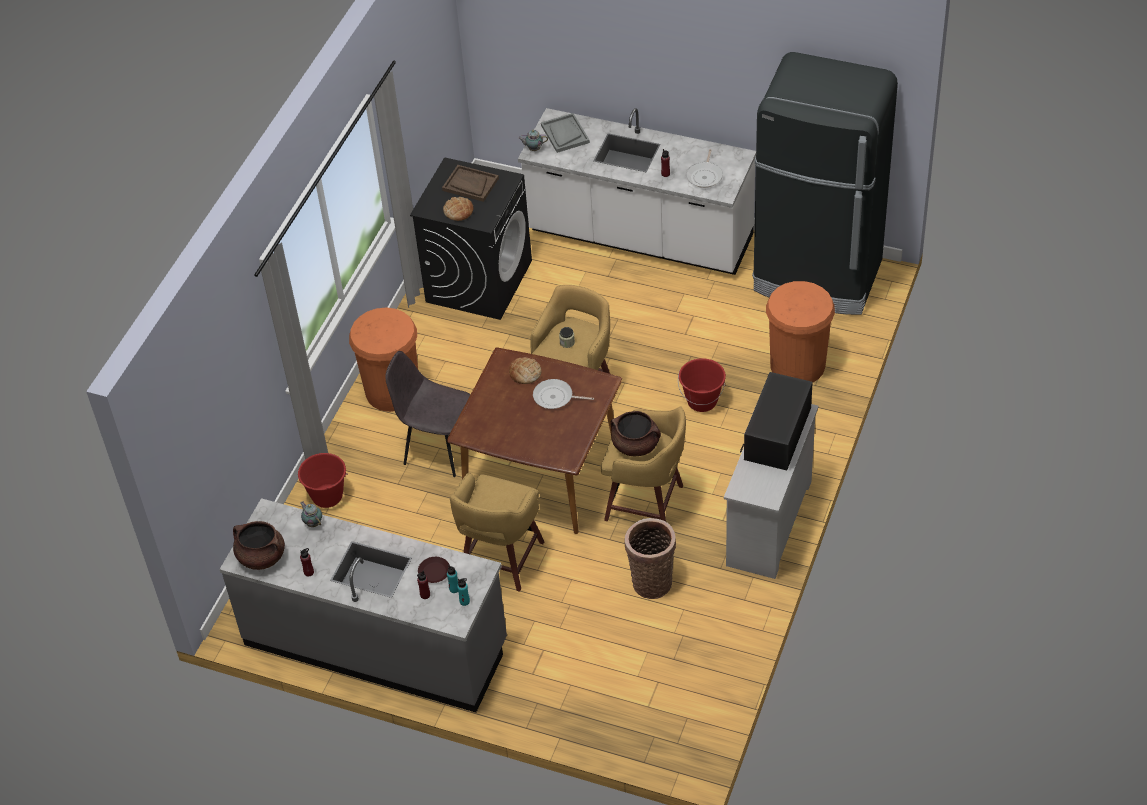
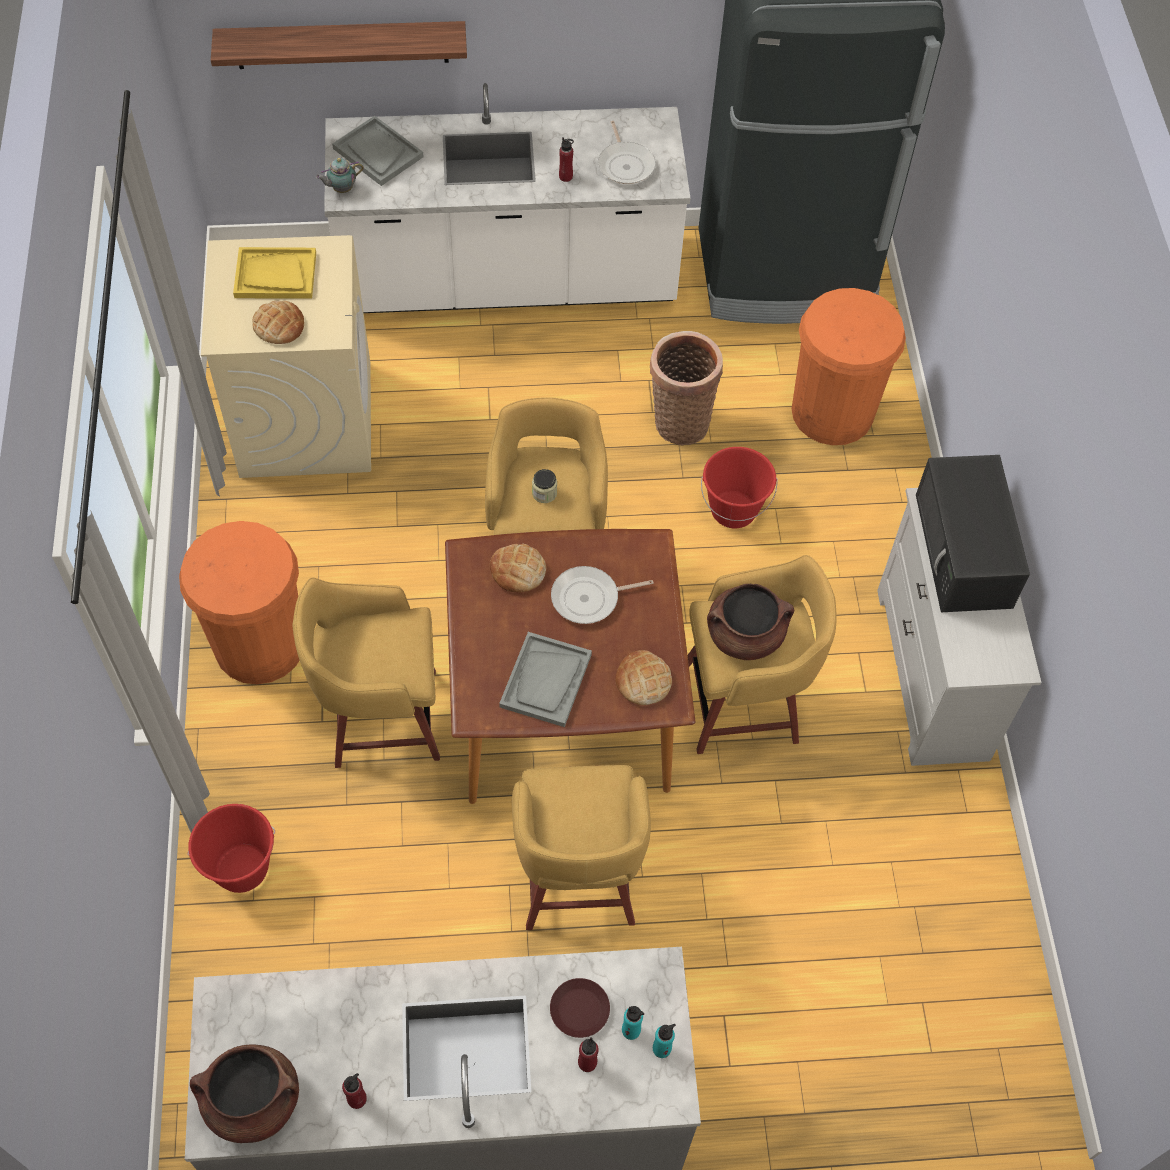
camera: 30 degrees left, 10 degrees up
(313, 522) = (314, 992): teapot -> none
(438, 447) = (380, 717): grey chair -> yellow stool
(470, 184) = (275, 275): brown tray -> yellow tray
(479, 281) = (305, 418): black washing machine -> beige washing machine
(509, 429) = (546, 681): none -> grey tray
(559, 67) = (342, 44): none -> shelf
(560, 445) = (643, 681): none -> bread
(651, 580) = (819, 830): basket -> basket (679, 420)

